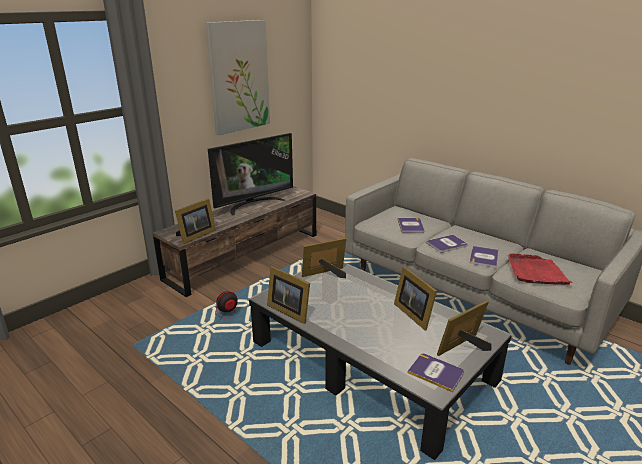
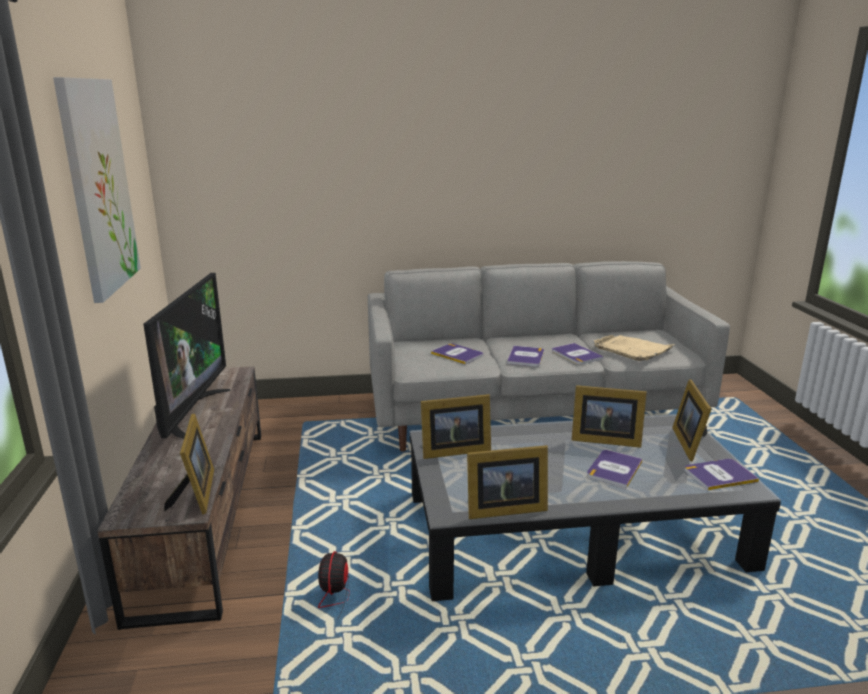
camera: 50 degrees left, 5 degrees down
(326, 274) = (452, 450): picture frame -> picture frame turned 120 degrees counterclockwise
(381, 329) = (614, 469): none -> book
(536, 272) = (632, 349): red tray -> beige tray

